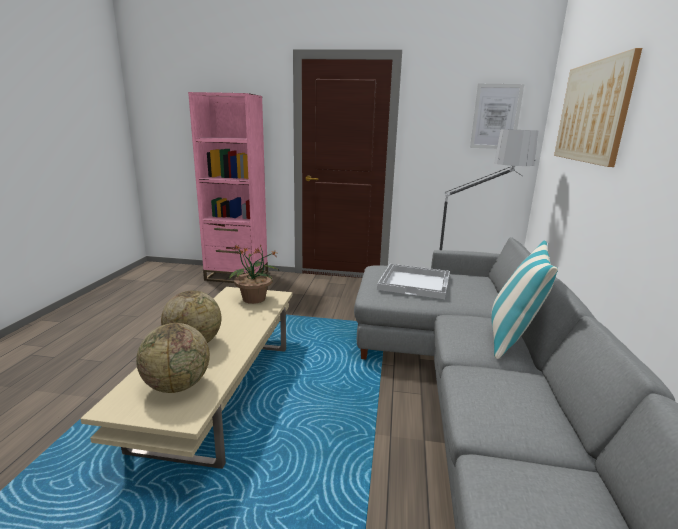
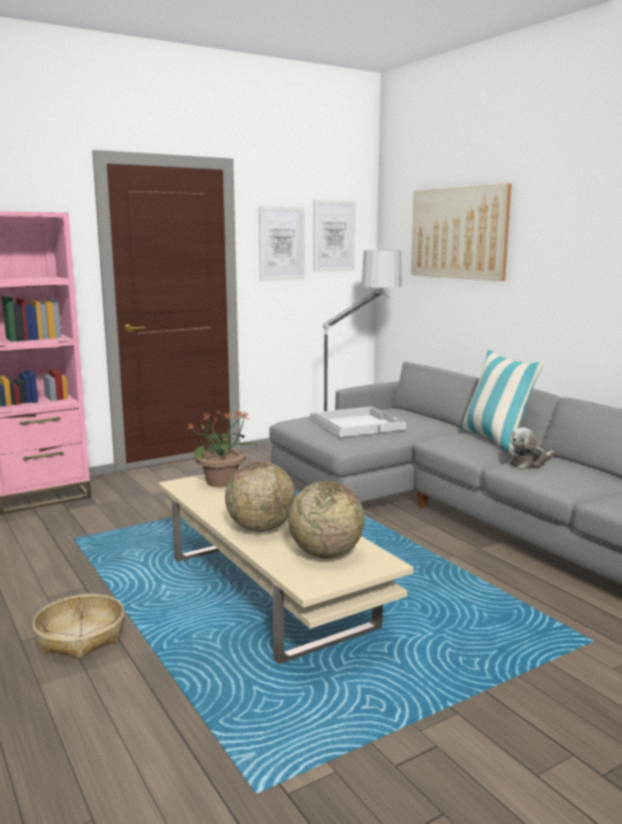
camera: 40 degrees left, 5 degrees down
(98, 370) = (80, 636): none -> basket
(440, 122) = (281, 244): none -> picture
(491, 378) = (529, 463): none -> plush toy

